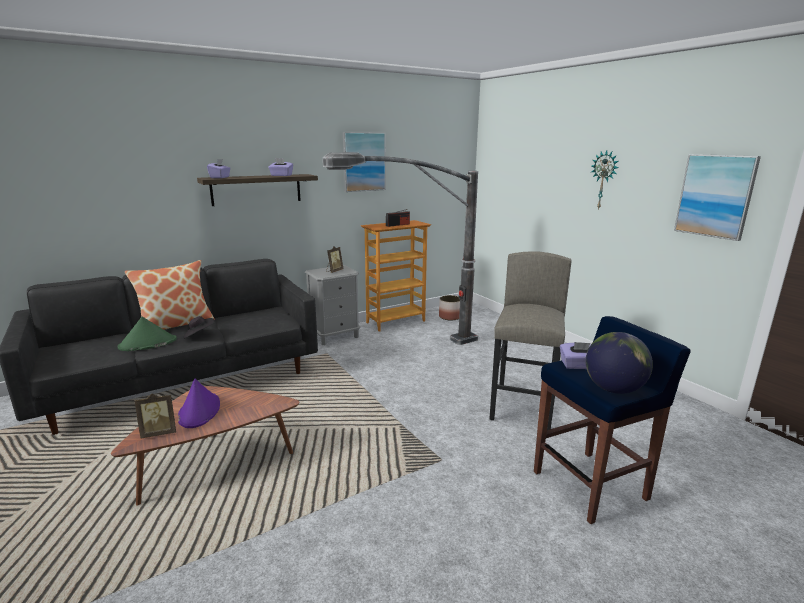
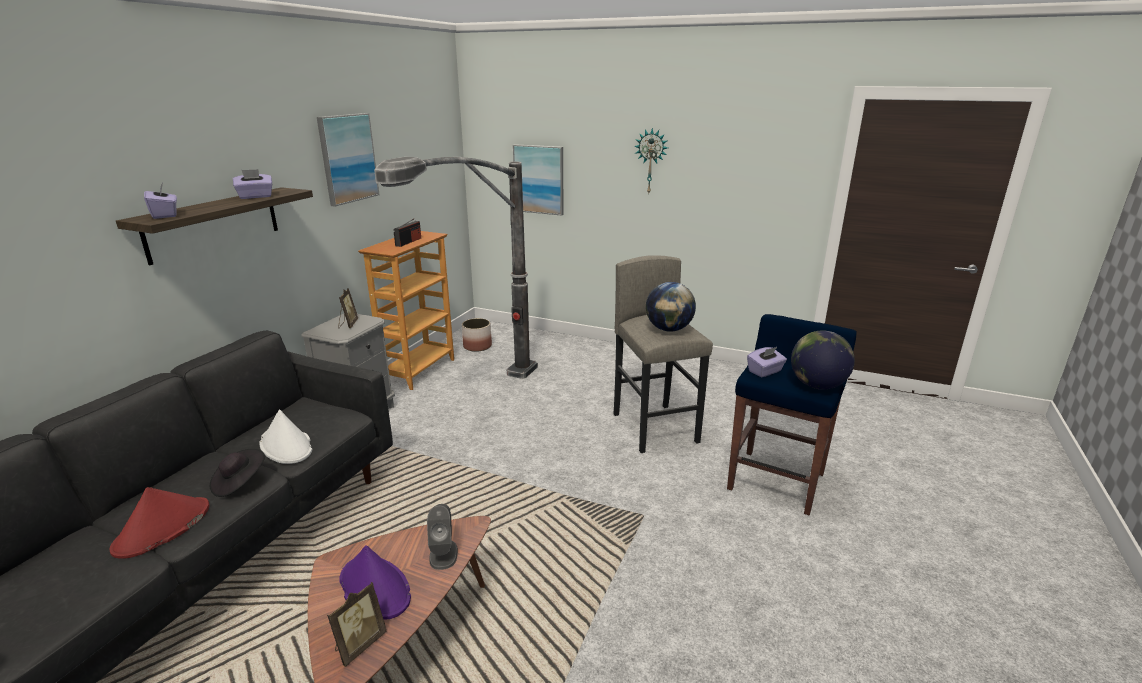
camera: 35 degrees left, 5 degrees up
(147, 344) = (162, 528): green hat -> red hat
(176, 325) = (168, 480): pillow -> none
(240, 326) = (286, 446): none -> white hat
(250, 410) = (443, 554): none -> grey speaker
(532, 316) = (669, 329): none -> globe
(715, 196) = (772, 174): picture -> picture (539, 179)

